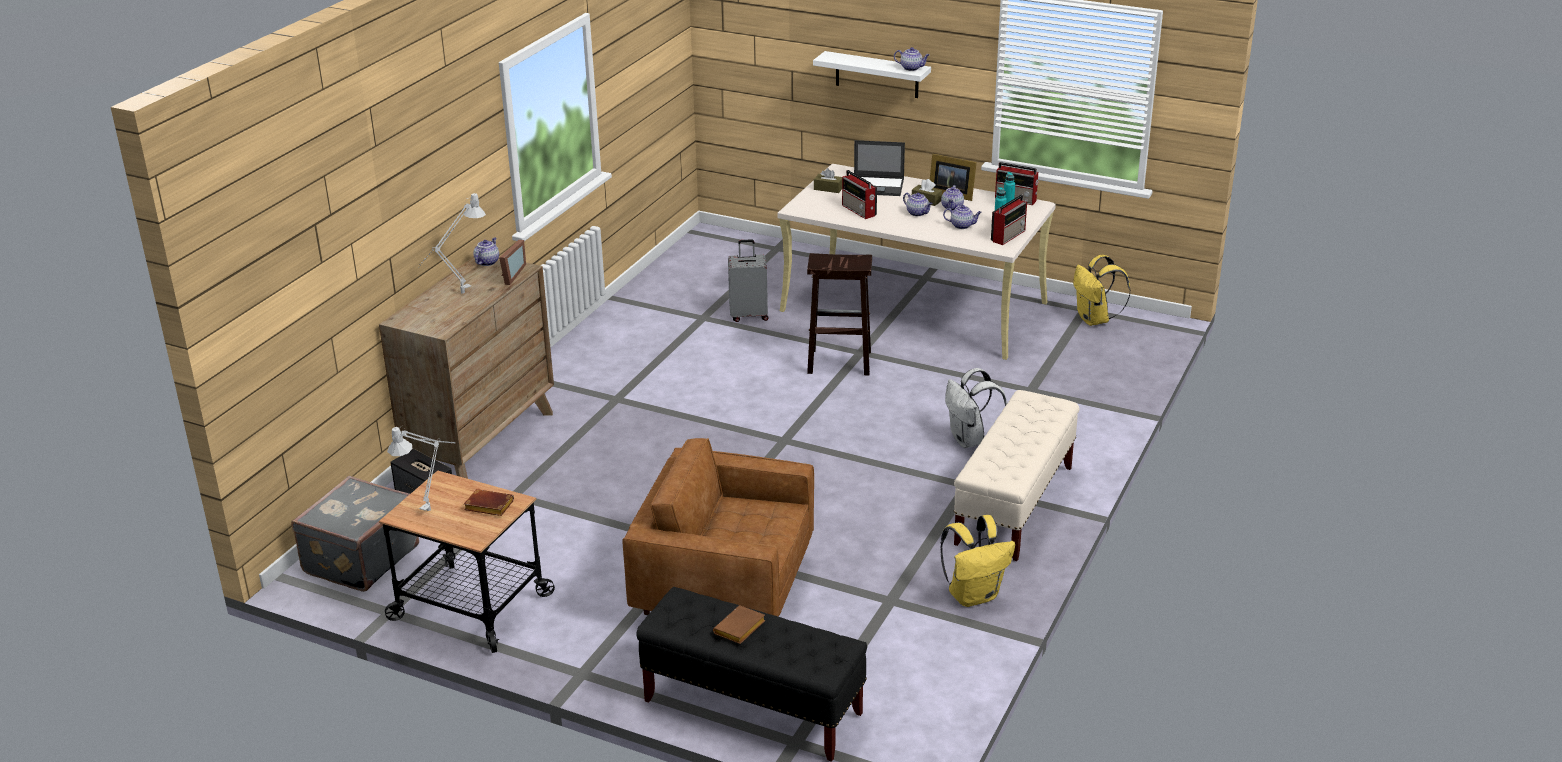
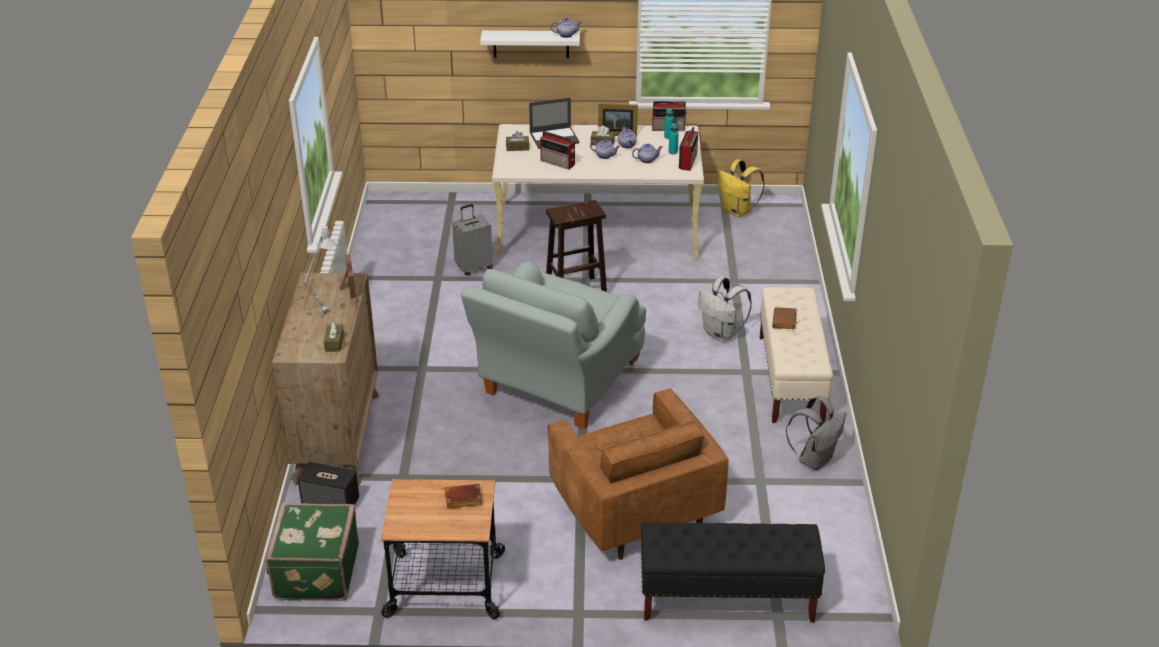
camera: 25 degrees left, 5 degrees up
(359, 559) = (315, 572): grey suitcase -> green suitcase
(432, 508) = (417, 514): grey table lamp -> none
(451, 320) = (334, 343): none -> brown tissue box
(487, 262) = (316, 280): teapot -> none
(724, 591) = (634, 510): brown armchair -> brown armchair turned 105 degrees counterclockwise
(740, 629) = (722, 543): brown book -> brown book (785, 321)
(742, 448) = (556, 385): none -> grey armchair
(974, 595) = (815, 459): yellow backpack -> grey backpack

